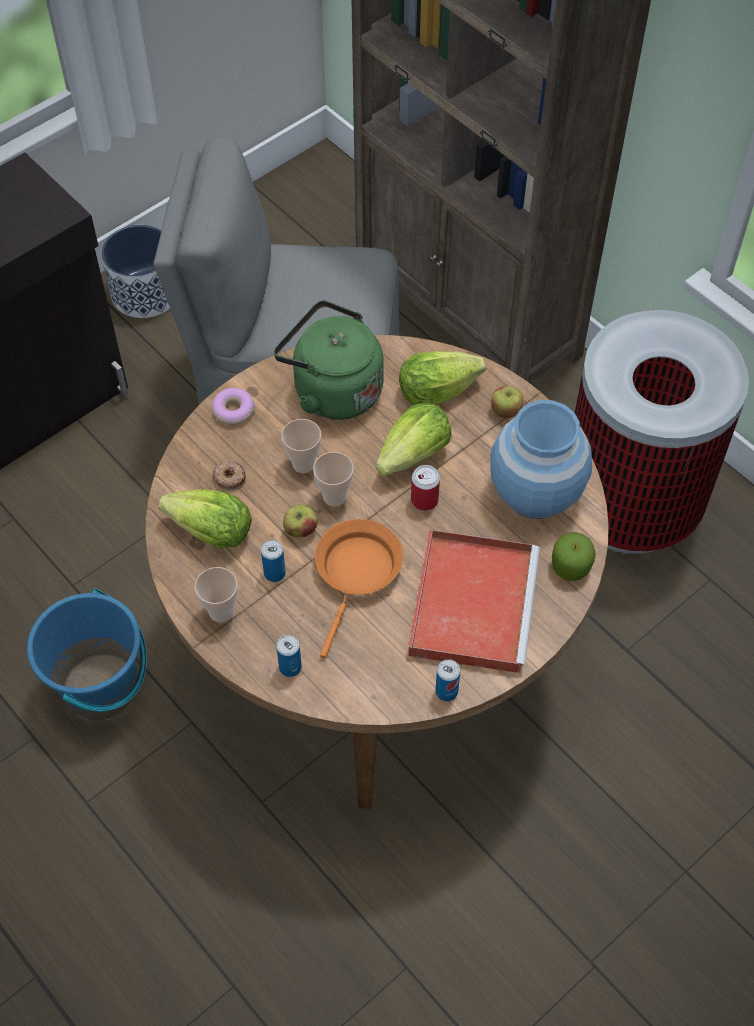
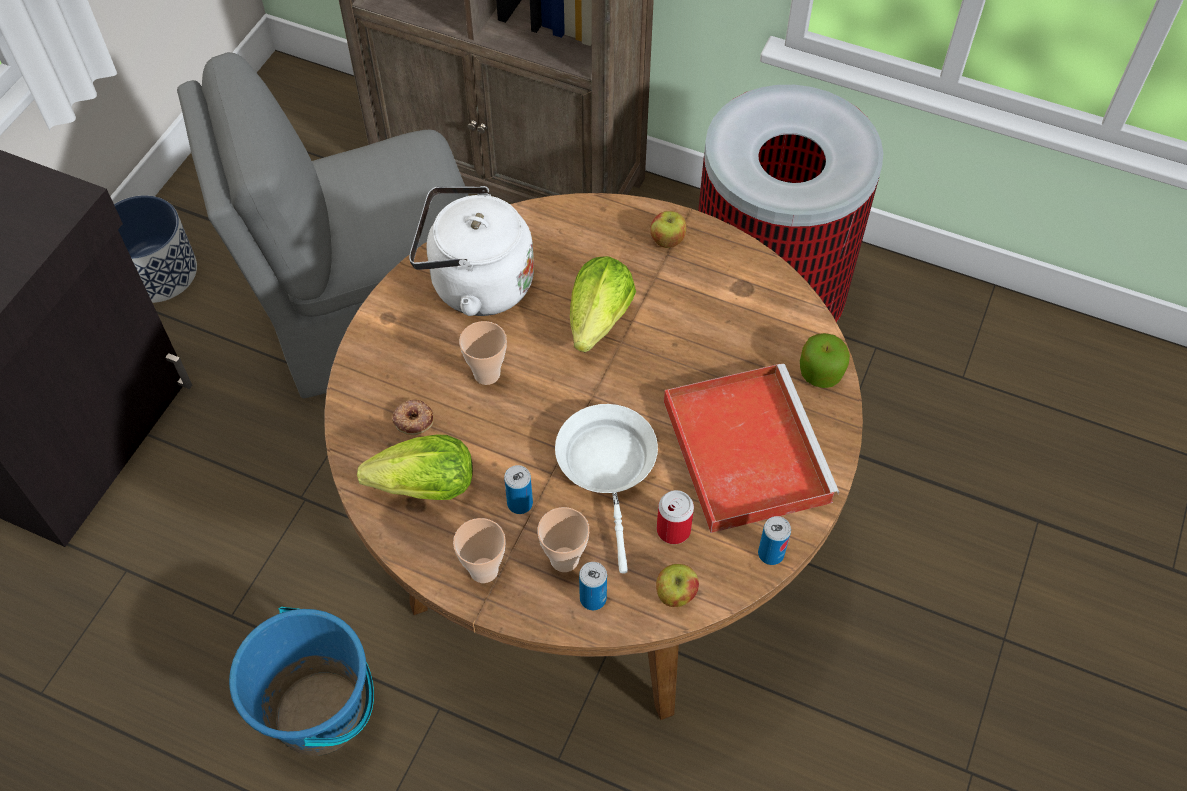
camera: 25 degrees left, 0 degrees up
(233, 410) = (378, 345): donut -> none
(301, 530) = (523, 445): apple -> apple (676, 594)
(332, 390) = (475, 284): green kettle -> white kettle
(334, 497) = (539, 396): cup -> cup (564, 559)
(357, 573) = (608, 467): orange frying pan -> white frying pan
(424, 500) = (636, 362): can -> can (673, 530)
(436, 391) = (585, 246): lettuce -> none
(536, 492) = (744, 311): blue vase -> none

